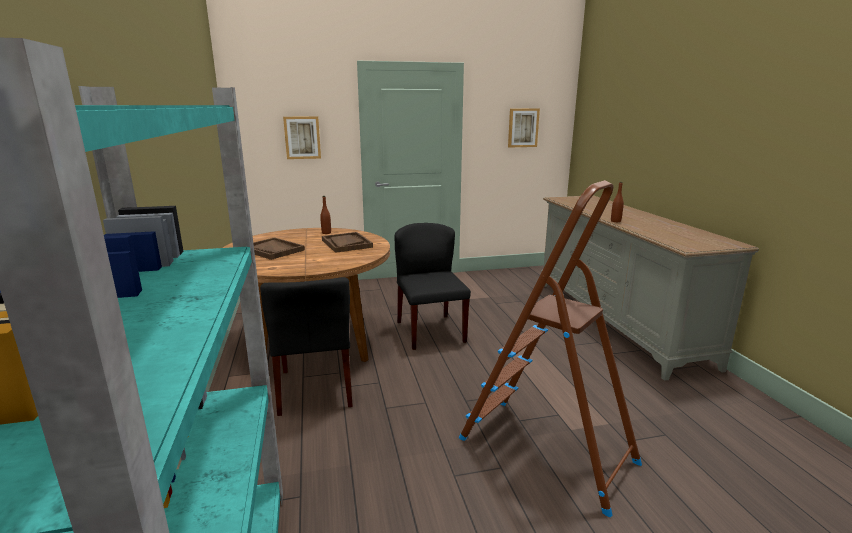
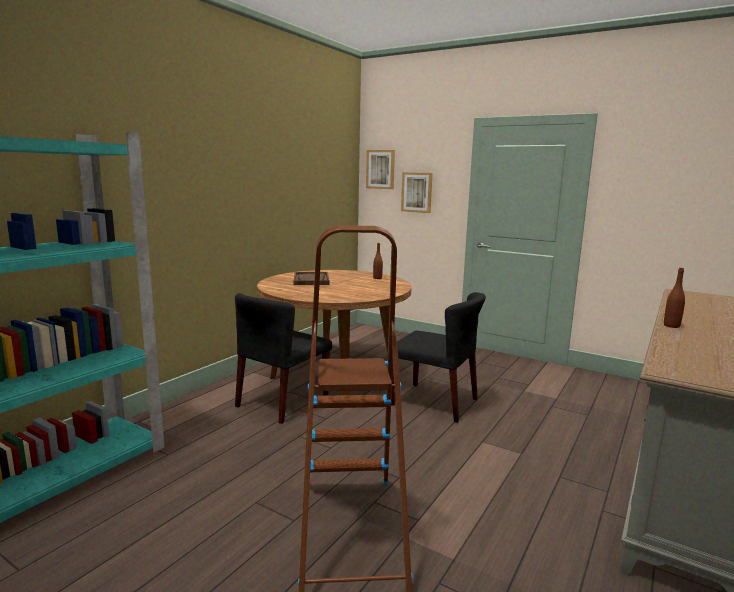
camera: 45 degrees right, 5 degrees down
(346, 243) = (368, 287): brown tray -> none
(430, 331) = (435, 402): black chair -> black chair turned 90 degrees clockwise
(523, 128) = (680, 194): picture -> picture (380, 169)

